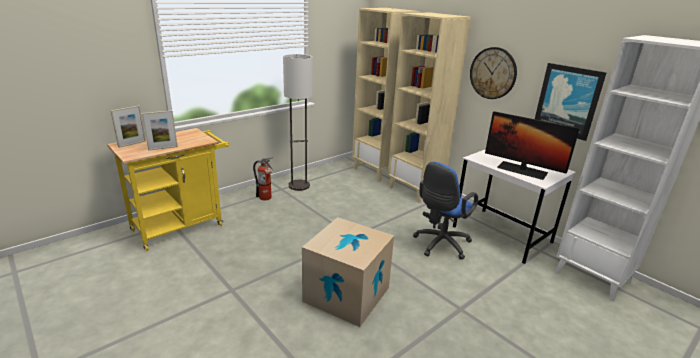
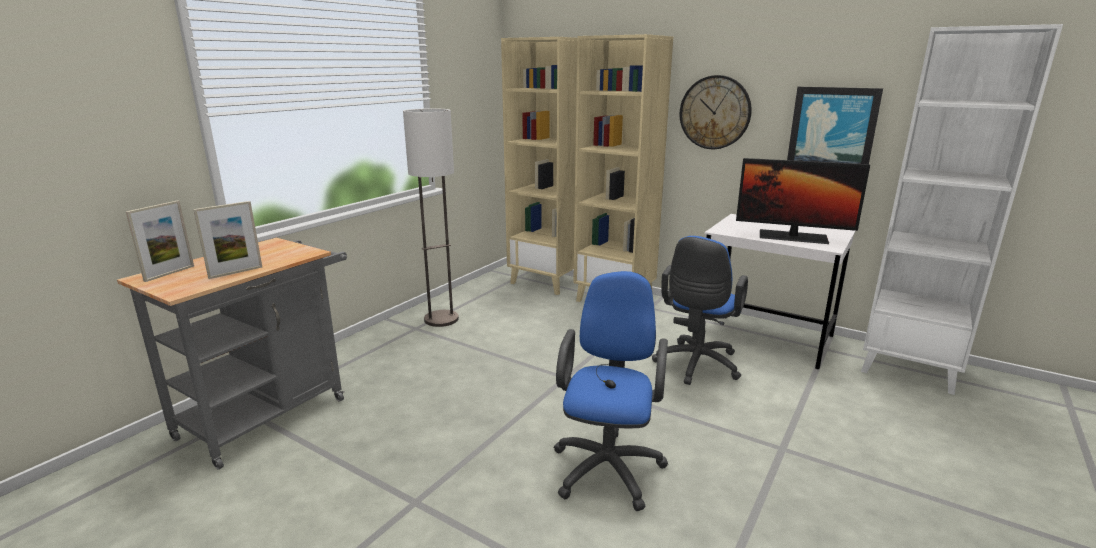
camera: 15 degrees left, 5 degrees down
(183, 226) = (271, 413): yellow cart -> grey cart
(266, 198) = (398, 345): fire extinguisher -> none
(346, 294) = (608, 465): cardboard box -> blue office chair

